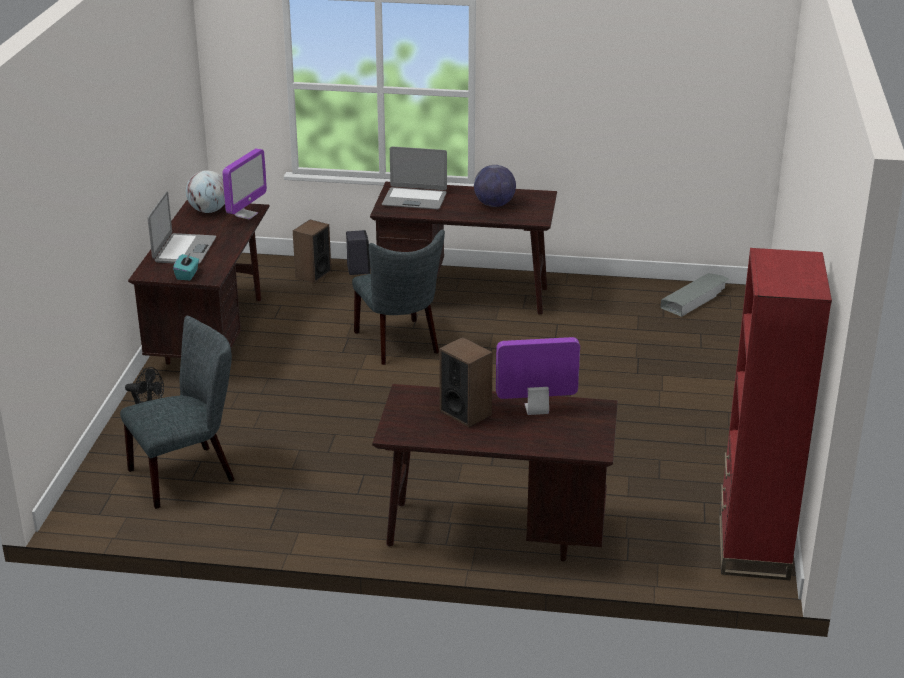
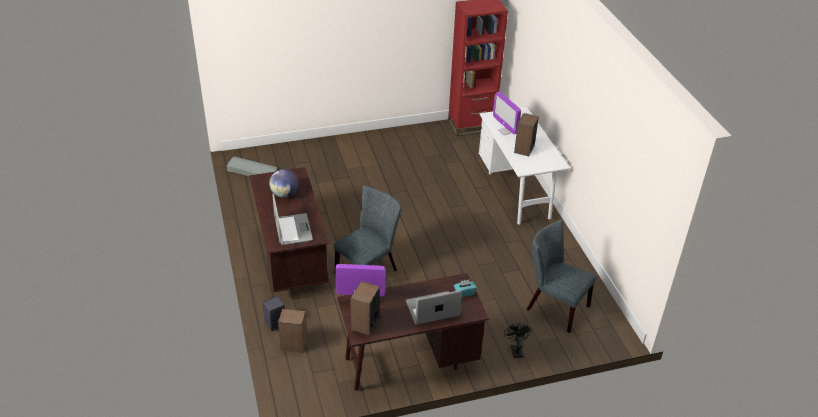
camera: 115 degrees left, 10 degrees up
(208, 211) = (365, 323): globe -> speaker
(495, 533) = (516, 191): brown desk -> white desk

